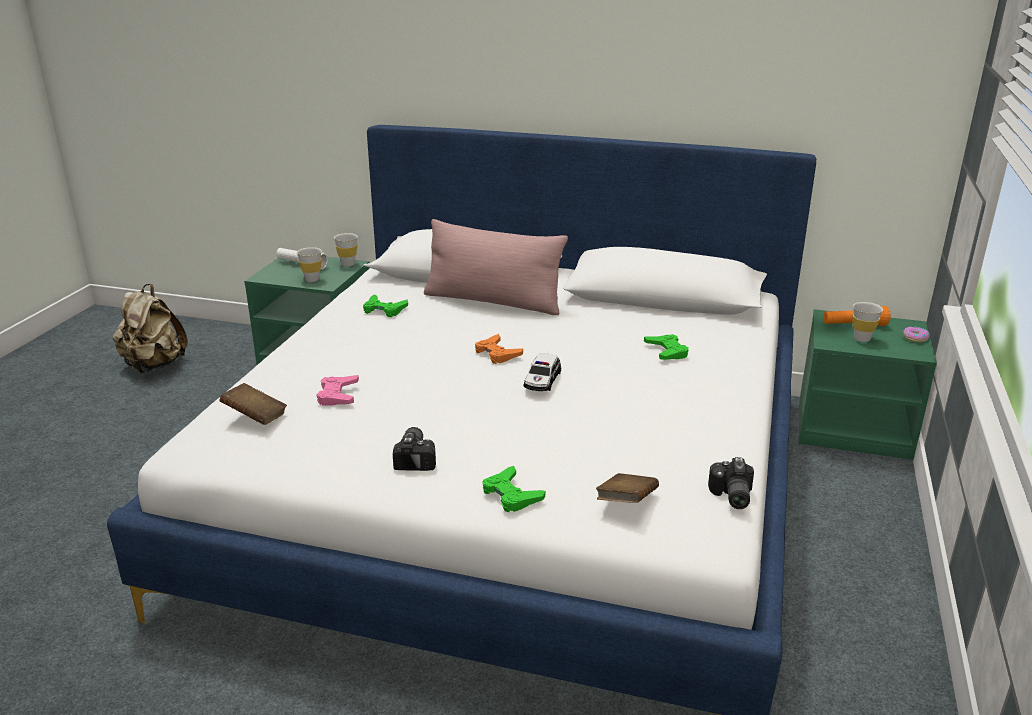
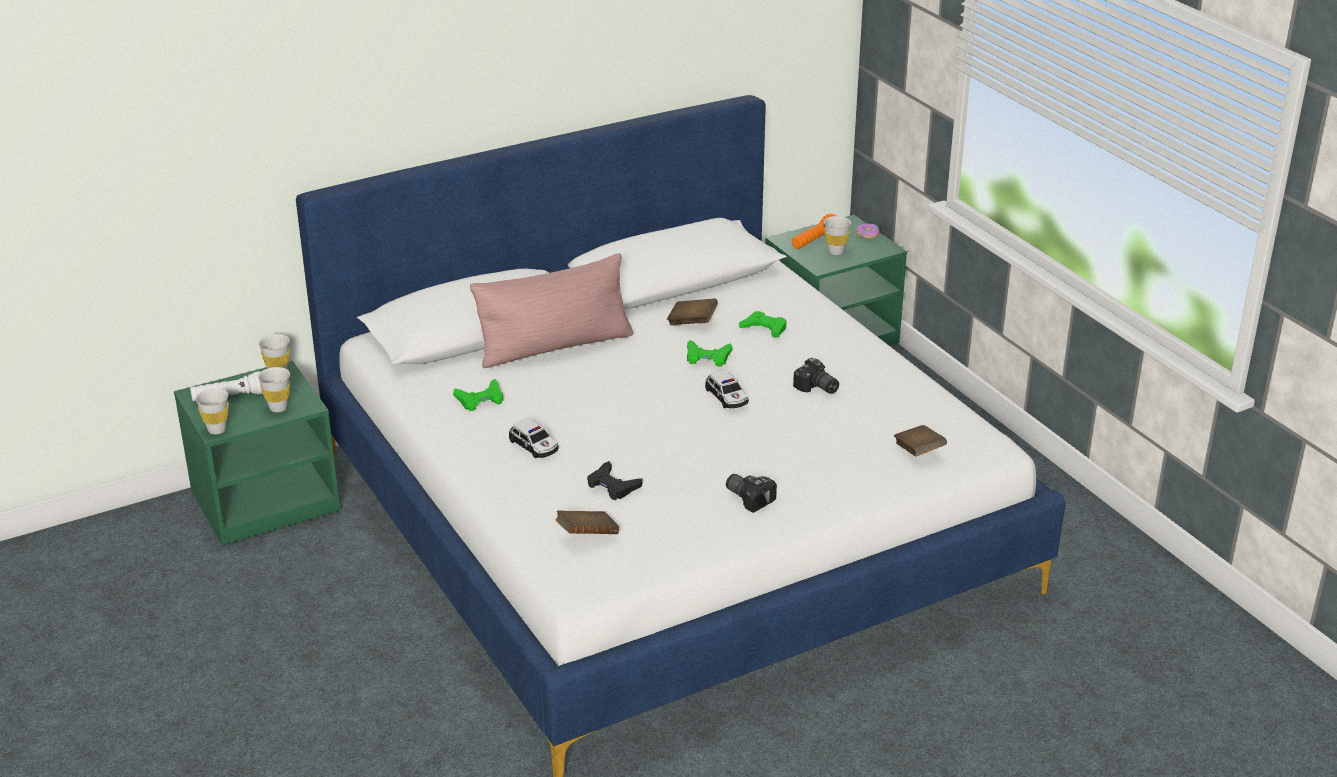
camera: 45 degrees left, 5 degrees up
(154, 366) = (95, 608): beige backpack -> none
(263, 277) = (217, 430): none -> white cup
(338, 395) = (612, 486): pink game controller -> black game controller
(354, 348) = (534, 445): none -> toy car
(497, 353) = (654, 392): orange game controller -> none
(511, 495) = (851, 485): green game controller -> green game controller (707, 357)
(617, 325) = (692, 322): none -> brown book
(730, 496) = (962, 415): camera -> camera (816, 388)

